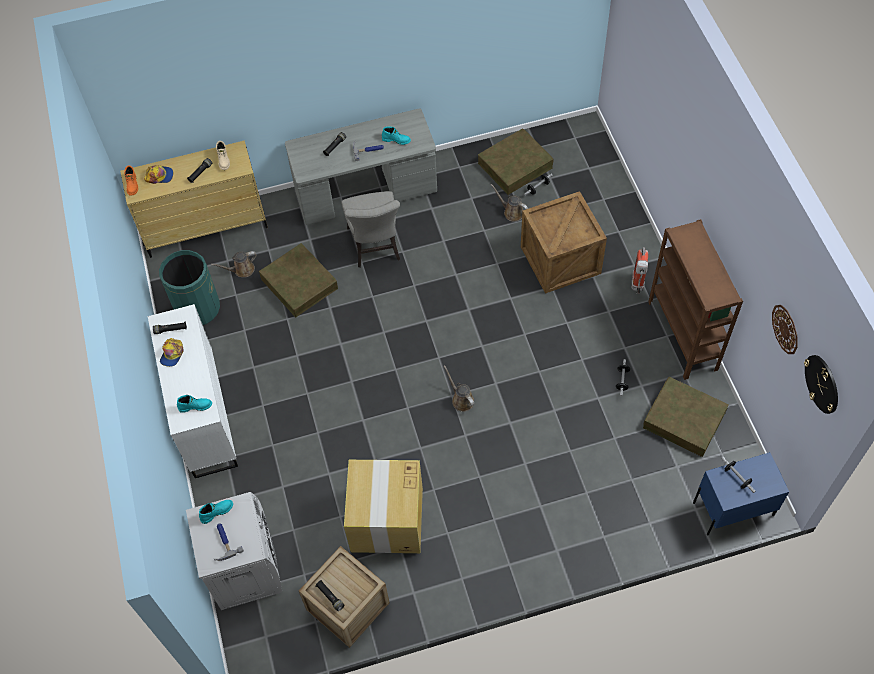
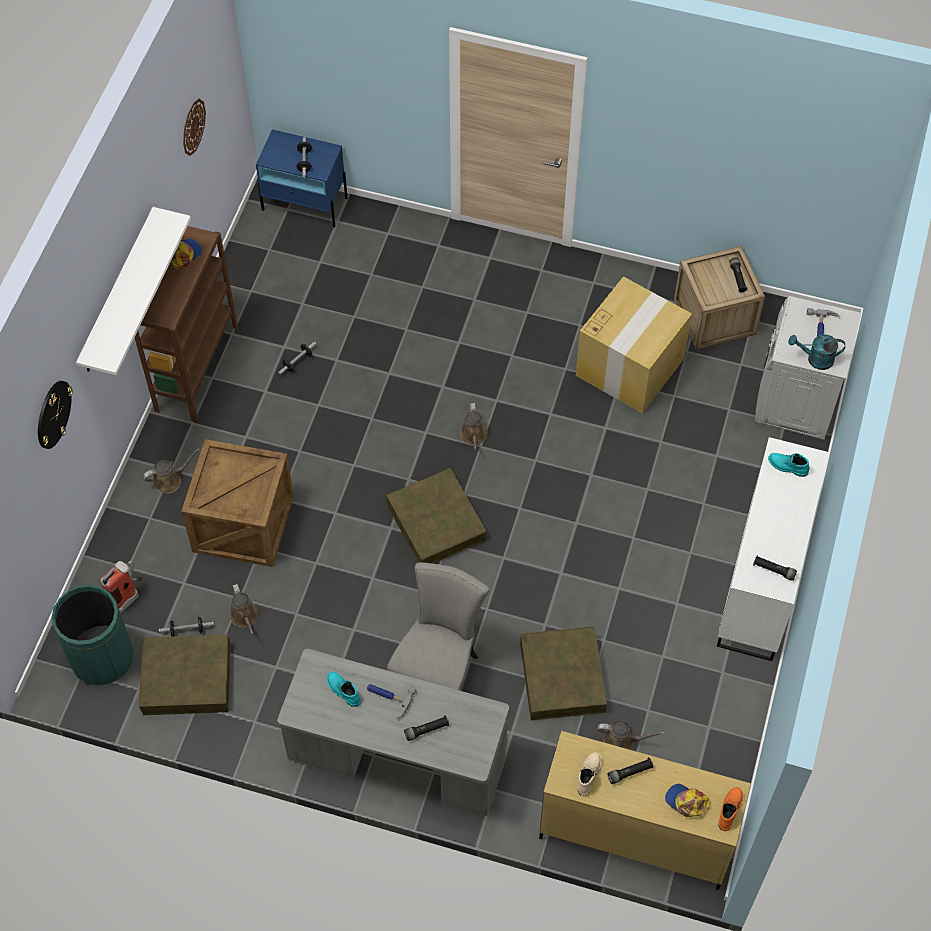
camera: 150 degrees left, 0 degrees up
(172, 354) = (785, 540): cap -> cap (184, 254)
(198, 308) = (704, 719): green trash can -> green trash can (102, 658)
(217, 511) = (815, 359): turquoise boot -> turquoise watering can
(628, 258) = (170, 480): none -> brown watering can
(637, 286) = (191, 444): fire extinguisher -> fire extinguisher (128, 597)
(684, 420) = (274, 294): brown storage box -> brown storage box (436, 522)
(709, 196) = (118, 292): none -> white shelf
(822, 383) = (219, 58): wall clock -> wall clock (53, 414)

